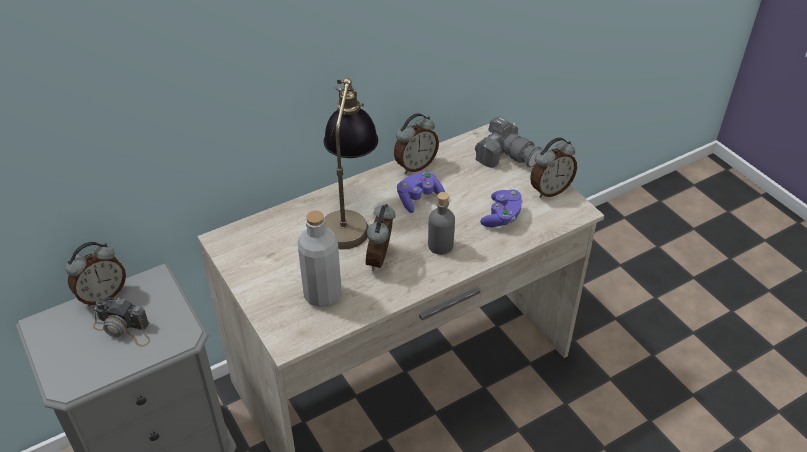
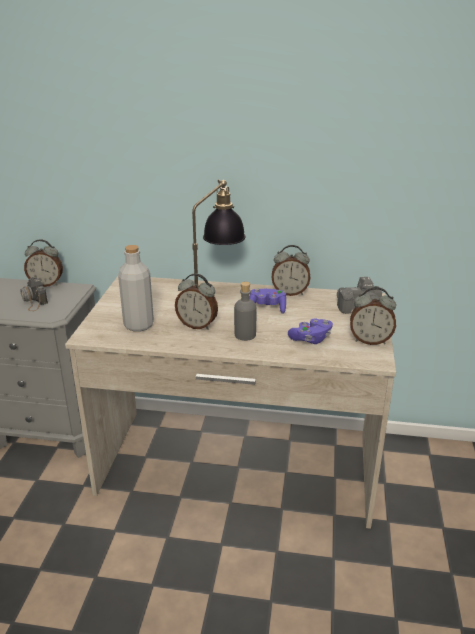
camera: 40 degrees right, 15 degrees down
(381, 259) = (197, 325): alarm clock -> alarm clock turned 120 degrees counterclockwise

